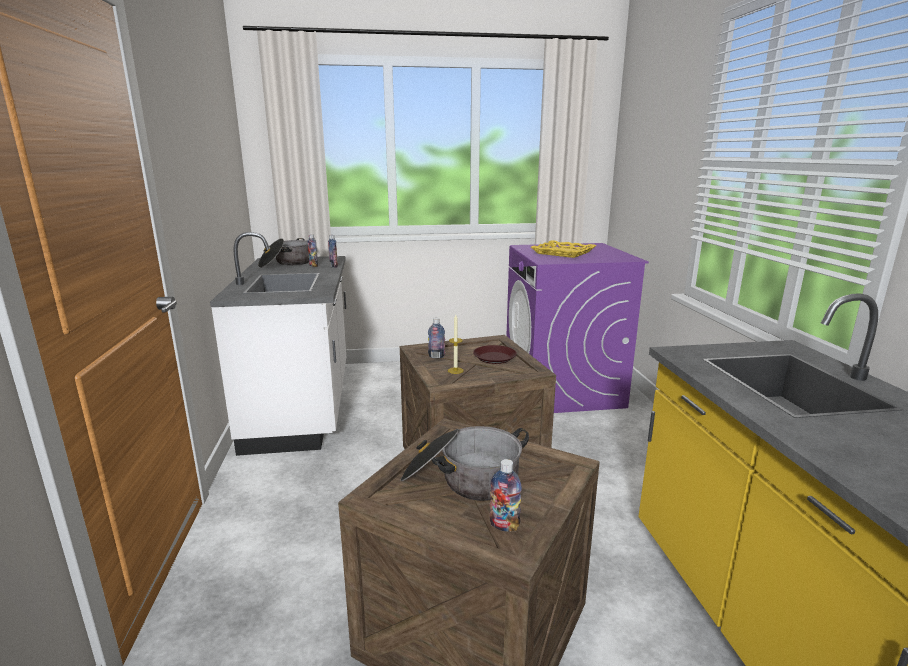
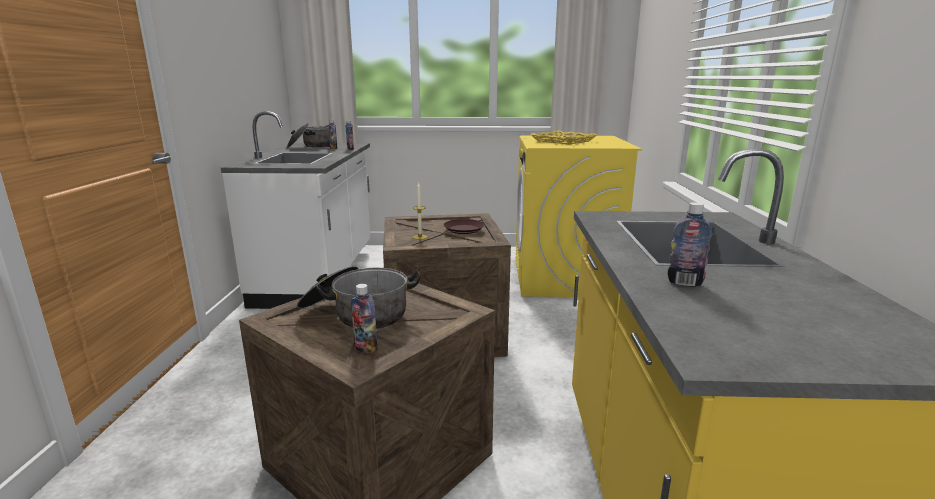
camera: 10 degrees right, 0 degrees up
(436, 356) = (411, 226): bottle -> bottle (684, 282)
(562, 389) = (564, 277): purple washing machine -> yellow washing machine

